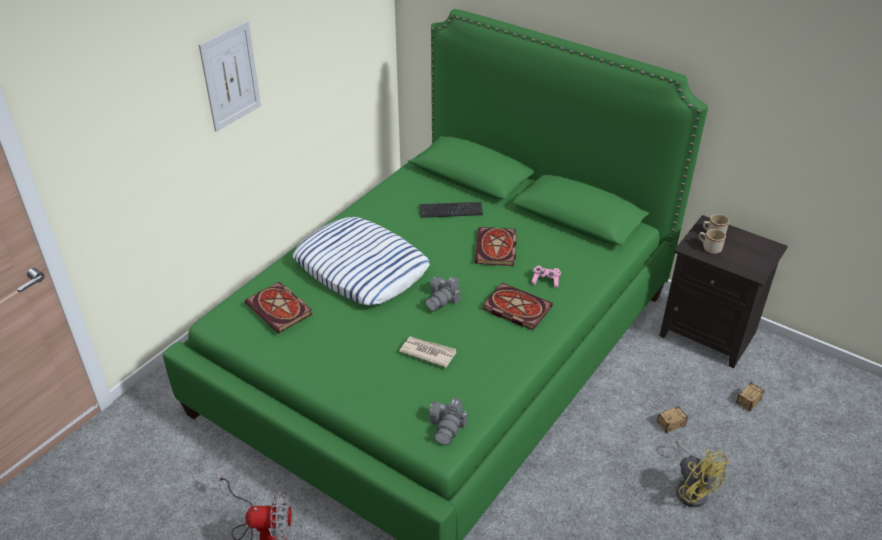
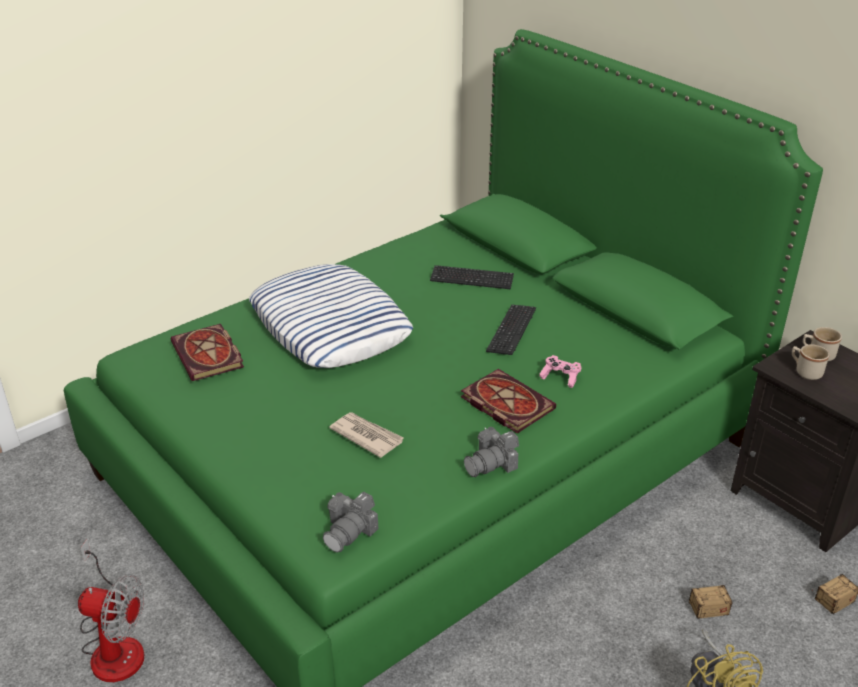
camera: 15 degrees right, 5 degrees down
(230, 76) = (215, 69): picture -> none
(443, 300) = (414, 378): camera -> camera (492, 463)
(497, 249) = (511, 331): book -> keyboard

